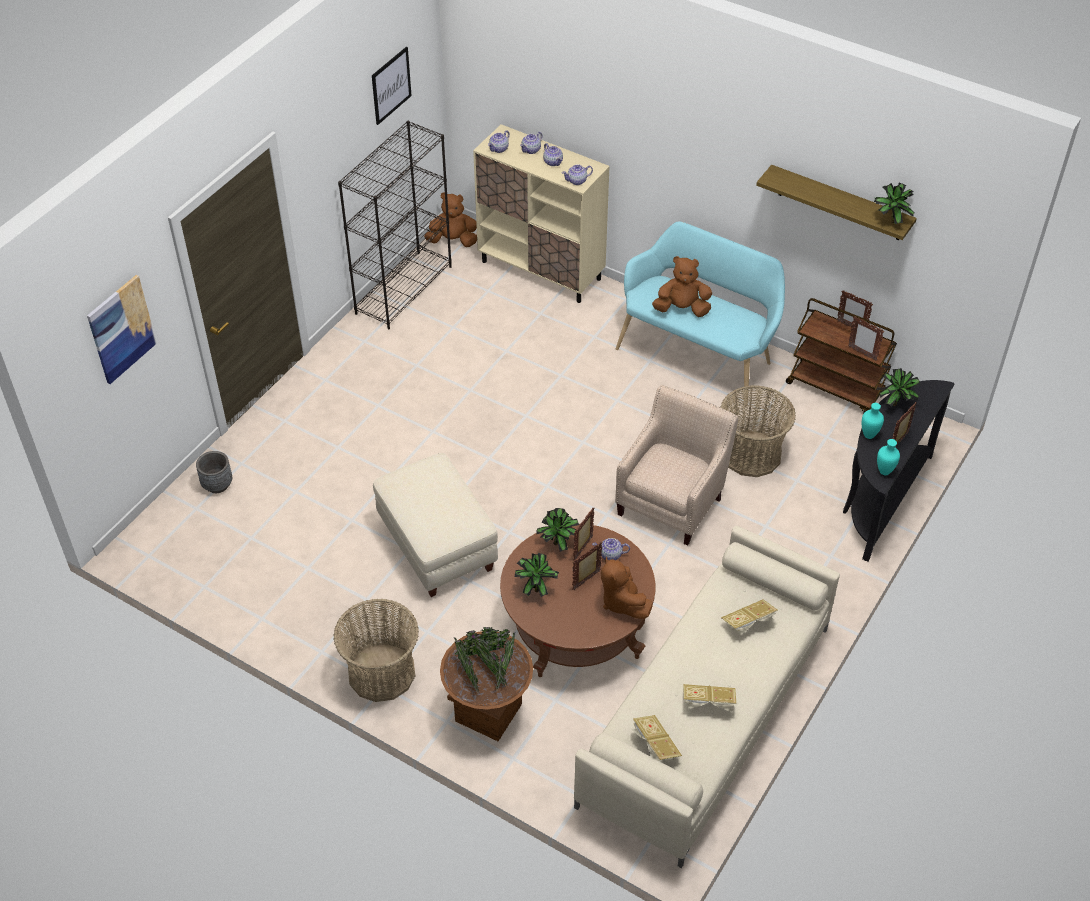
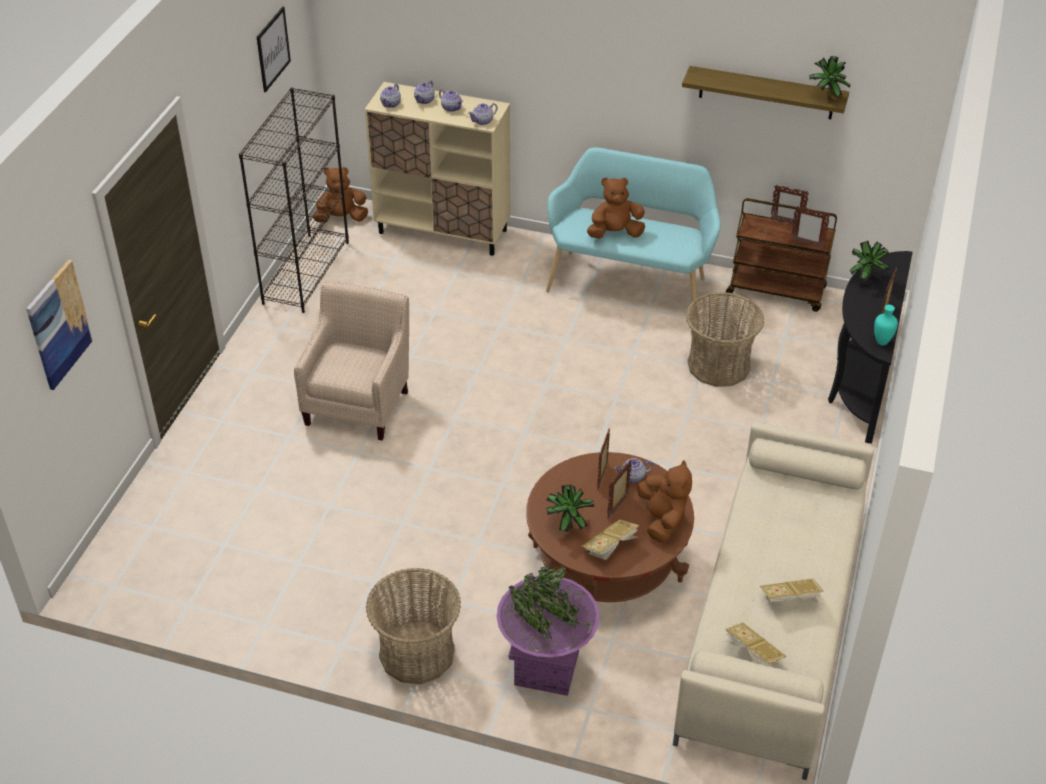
camera: 15 degrees left, 5 degrees down
(217, 485) = (168, 498): grey planter -> none
(436, 546) = (430, 513): beige ottoman -> none
(488, 712) = (547, 668): brown planter -> purple planter
(558, 544) = (575, 477): potted plant -> none
(622, 601) = (662, 520): brown plush toy -> brown plush toy turned 150 degrees counterclockwise
(673, 501) = (658, 424): beige armchair -> beige armchair (359, 403)
(748, 624) = (798, 515): book -> book (610, 547)
(869, 436) = (853, 312): turquoise vase -> none

